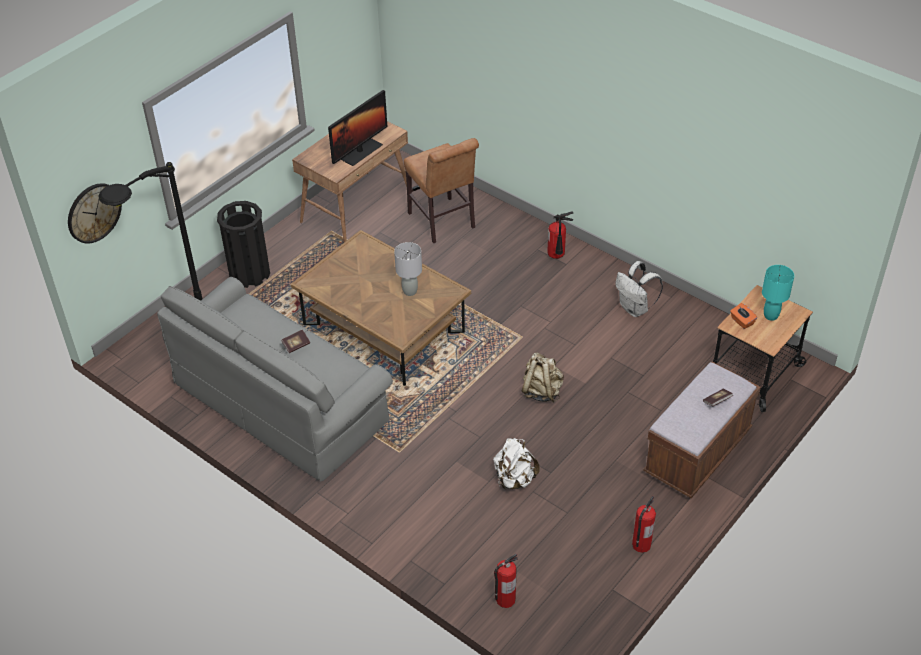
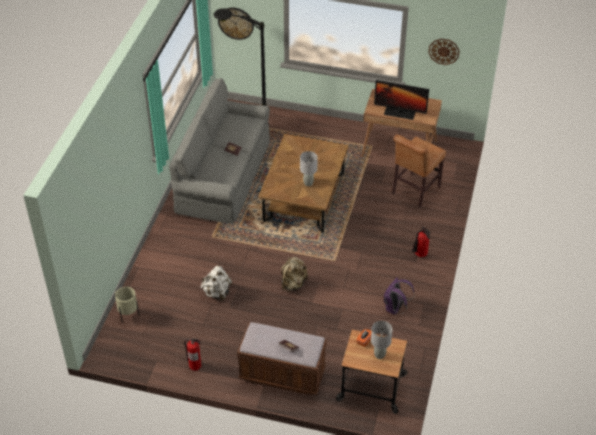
camera: 65 degrees right, 0 degrees up
(249, 273) = (314, 127): black trash can -> none
(339, 44) = (444, 51): none -> wall clock
(505, 599) = (129, 315): fire extinguisher -> beige planter
(635, 309) = (395, 308): white backpack -> purple backpack
(770, 315) = (379, 355): turquoise table lamp -> grey table lamp

